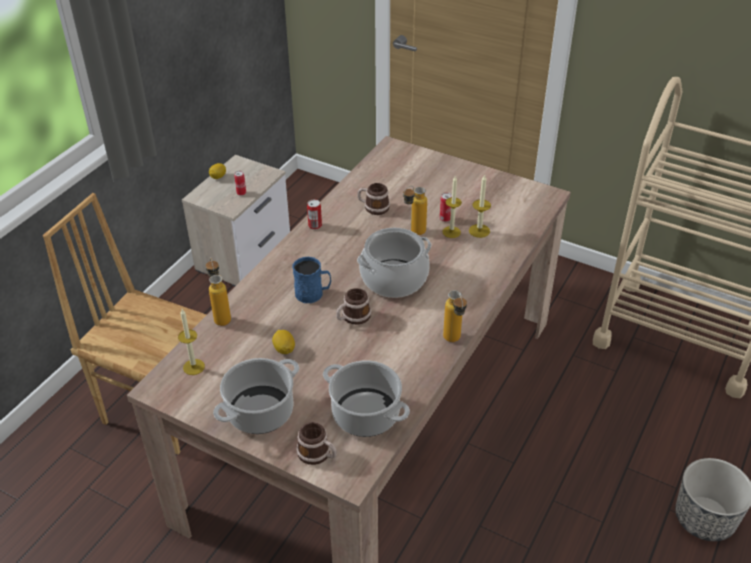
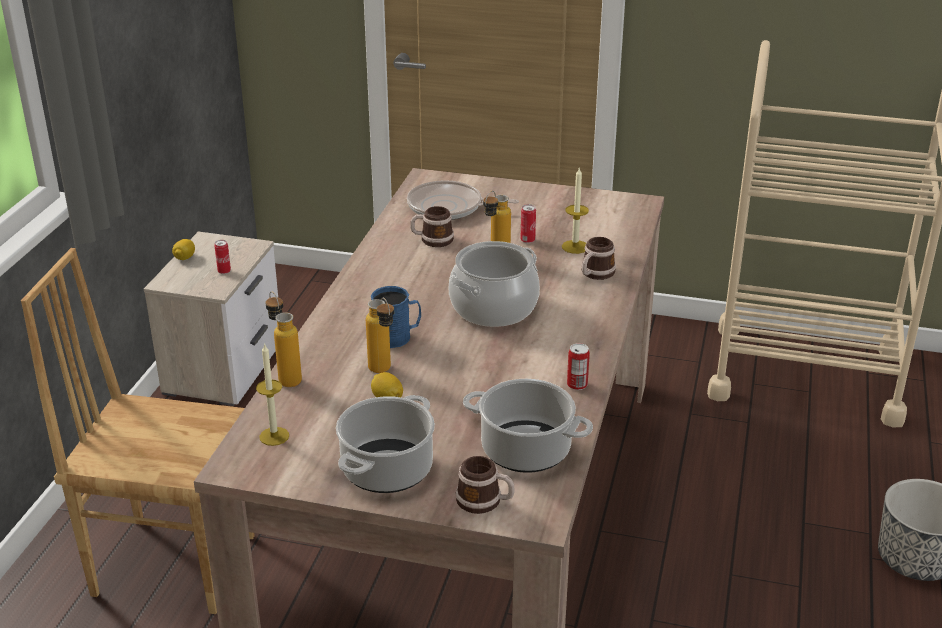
camera: 15 degrees left, 10 degrees down
(315, 226) = (366, 268): can -> can (577, 385)
(352, 317) = (460, 354): mug -> mug (595, 274)
(398, 178) = (449, 207): none -> frying pan
(451, 232) = (542, 252): candle -> none
(454, 342) = (599, 360): bottle -> bottle (383, 372)

